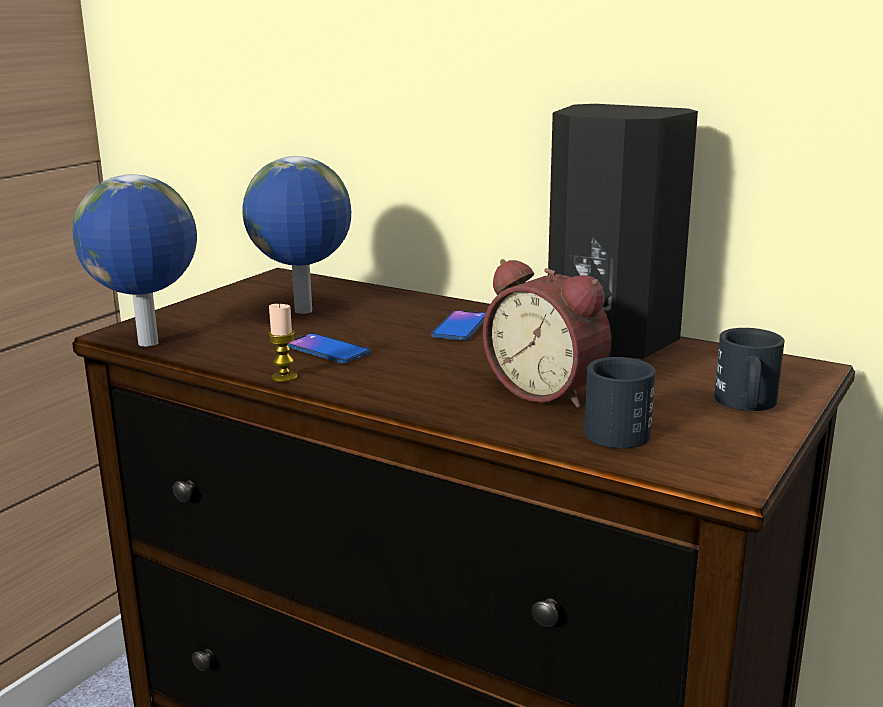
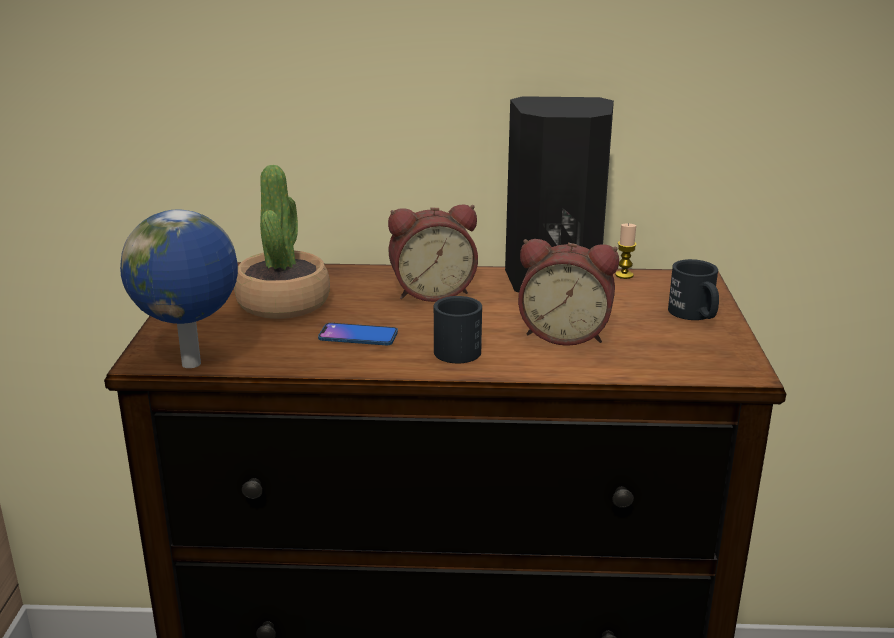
camera: 30 degrees left, 5 degrees up
(284, 377) = (360, 368): candle -> candle (624, 275)
(303, 311) = (283, 303): globe -> potted plant
(460, 327) = (431, 292): phone -> alarm clock
(620, 428) = (645, 352): black mug -> black mug (455, 347)

